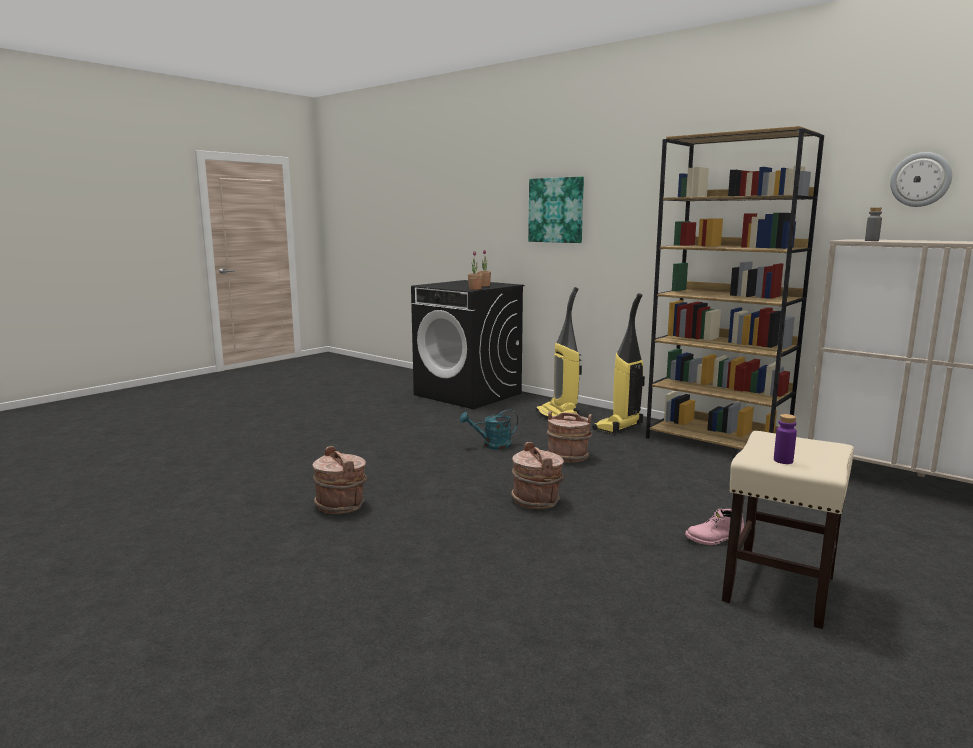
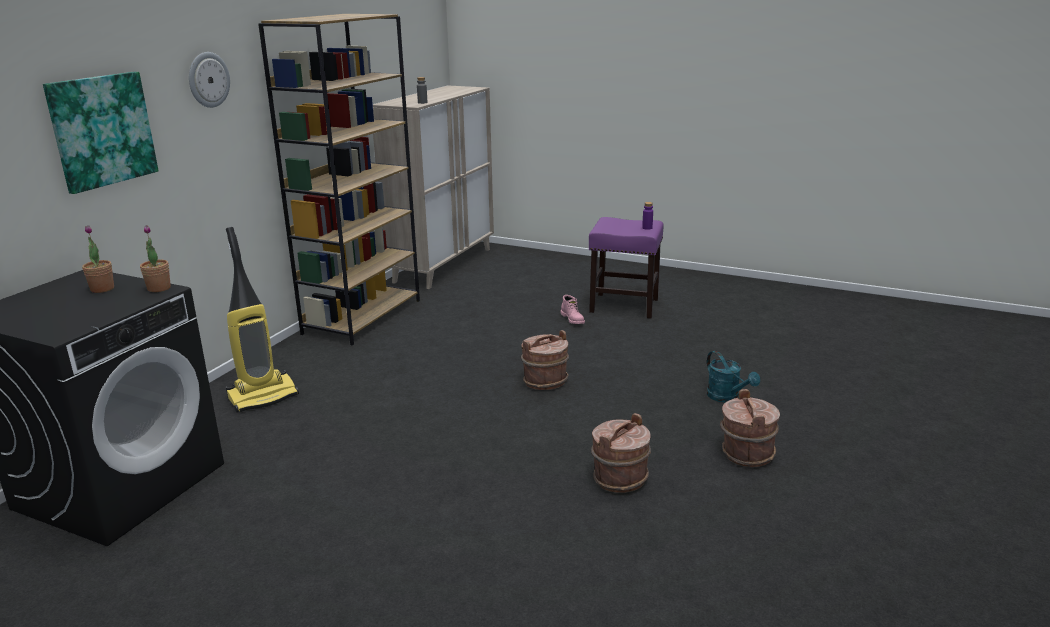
camera: 105 degrees left, 10 degrees up
(492, 445) = (396, 423): turquoise watering can -> turquoise watering can (727, 397)
(568, 457) = (423, 377): brown bucket -> brown bucket (746, 453)
(618, 427) = (314, 359): vacuum cleaner -> none
(779, 587) = (623, 305): beige stool -> purple stool
(920, 179) = (386, 51): wall clock -> wall clock (208, 79)

